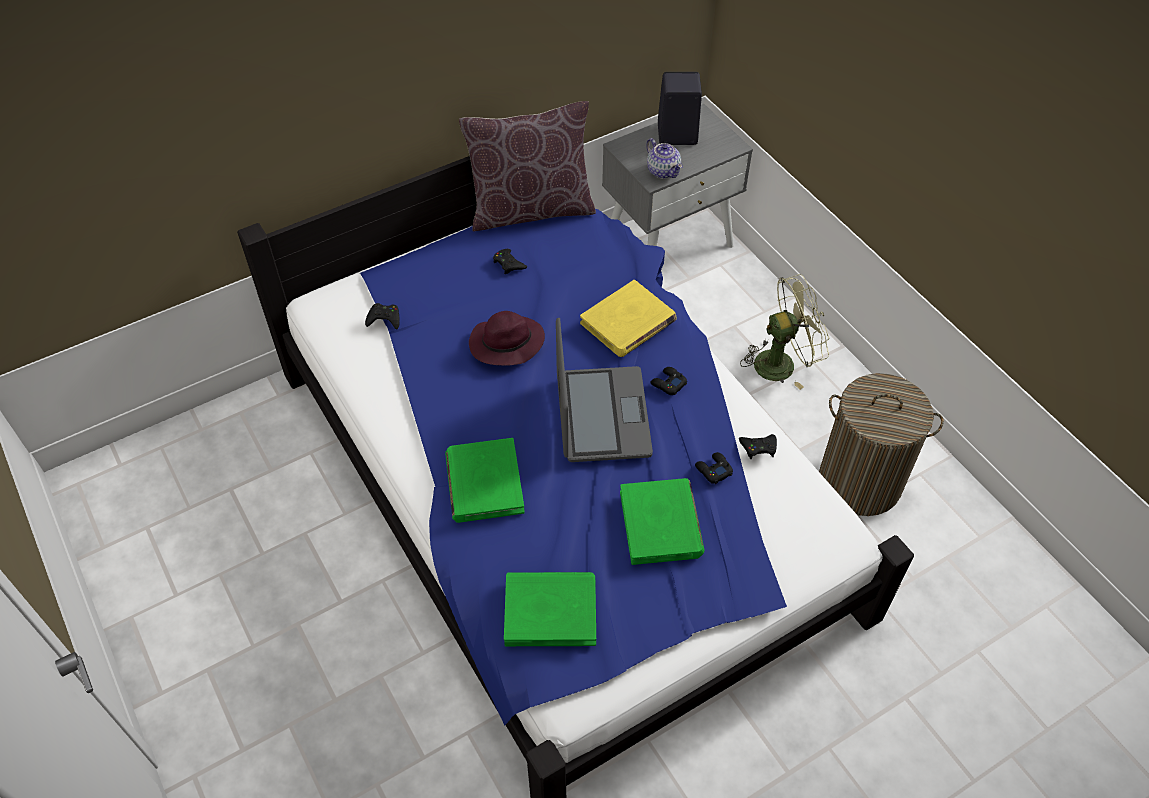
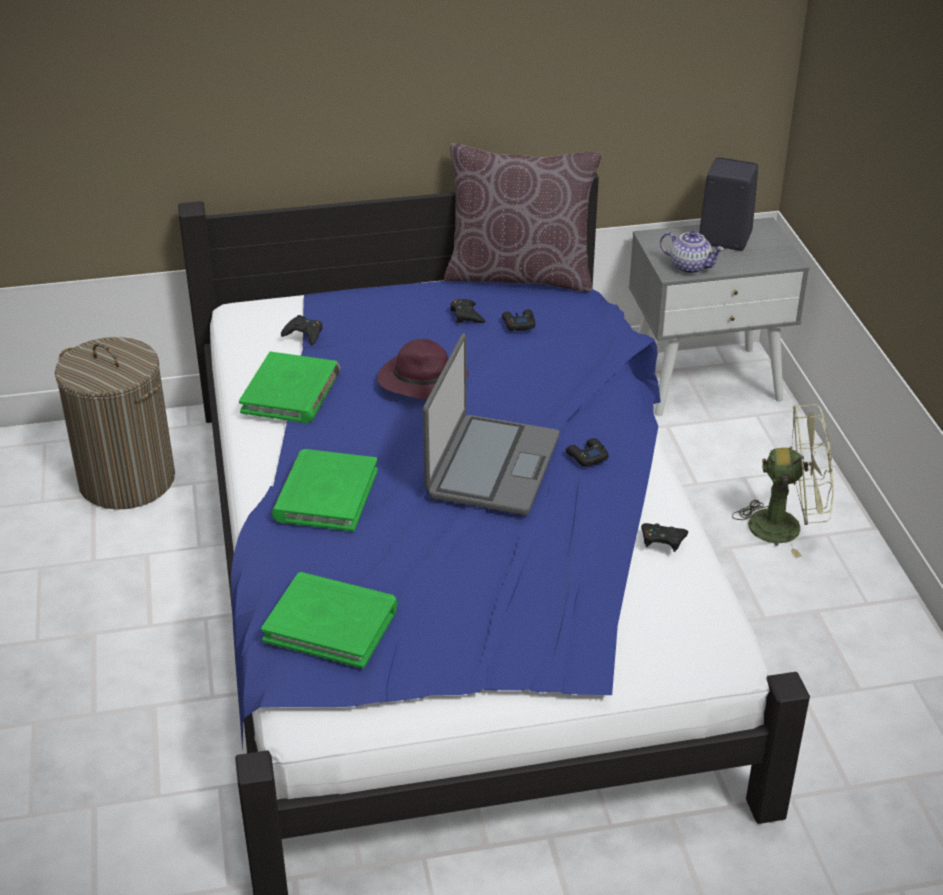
camera: 20 degrees right, 15 degrees down
(628, 322) = (571, 391): yellow book -> none
(661, 524) = (503, 578): green book -> green book (291, 392)
(663, 170) = (689, 266): teapot -> teapot turned 45 degrees counterclockwise
(713, 470) = (594, 545): black game controller -> black game controller (518, 324)
(860, 481) = (828, 669): laundry basket -> laundry basket (127, 480)

